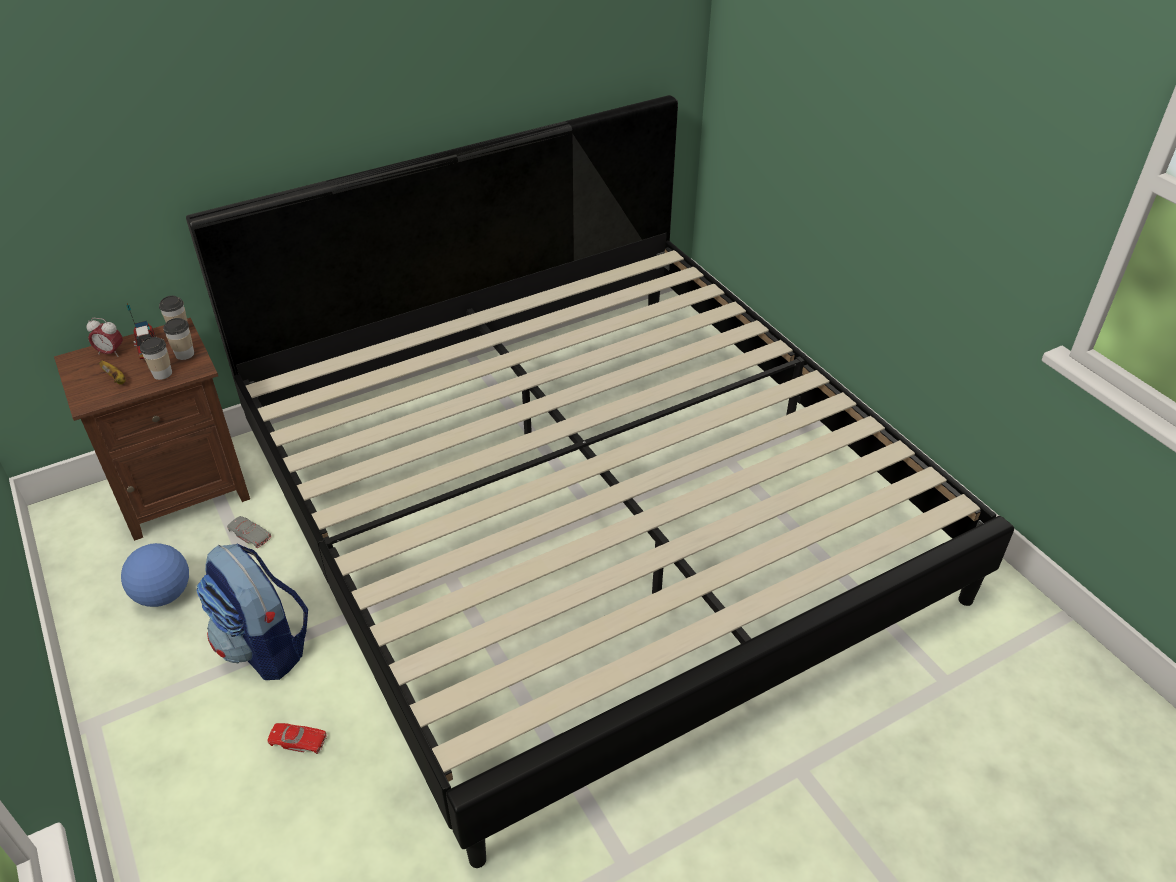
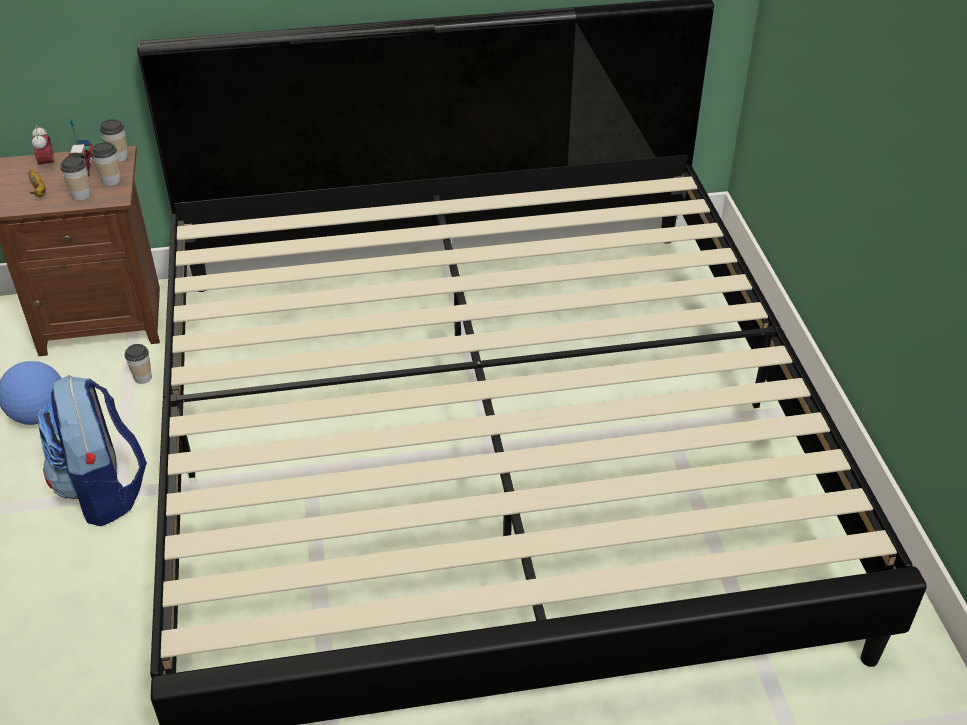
camera: 20 degrees right, 0 degrees up
(110, 353) = (47, 165): alarm clock -> alarm clock turned 135 degrees counterclockwise
(250, 534) = (143, 377): grey toy car -> cup
(298, 740) = (89, 590): red toy car -> none

